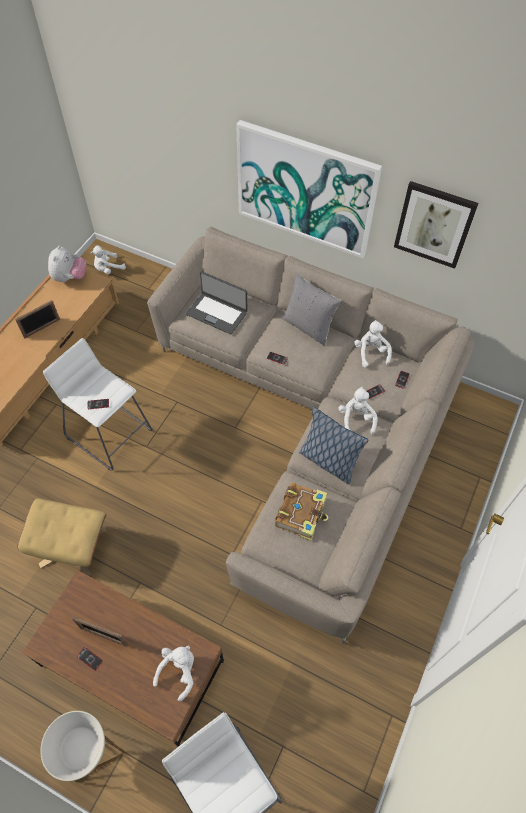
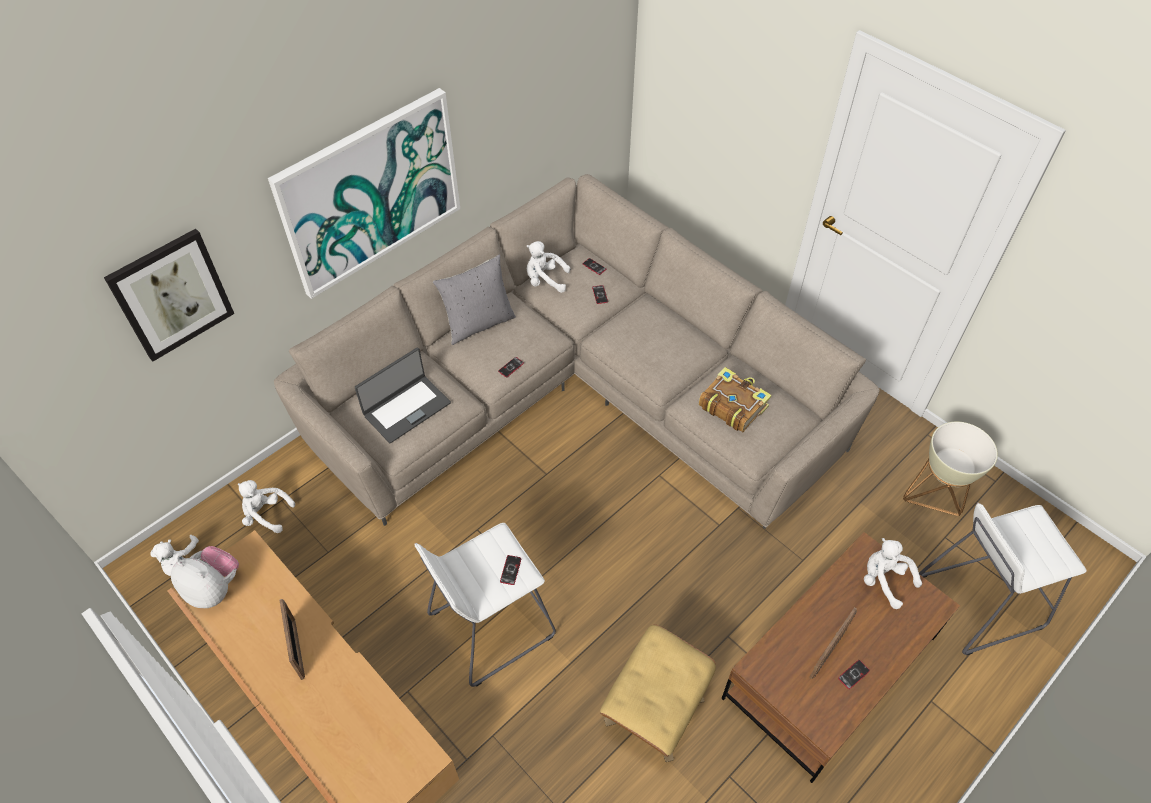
camera: 70 degrees left, 5 degrees down
(91, 752) = (928, 739): planter -> planter (935, 496)
(328, 461) = (672, 363): pillow -> none
(356, 419) = (629, 321): white plush toy -> white plush toy (266, 515)
(434, 224) = (505, 106): picture -> picture (171, 295)

